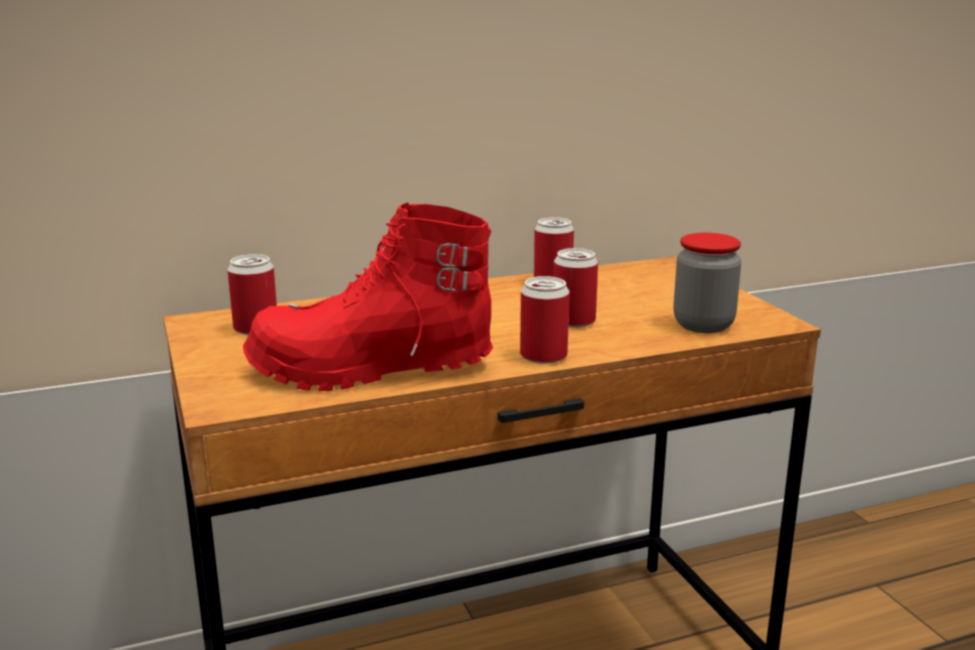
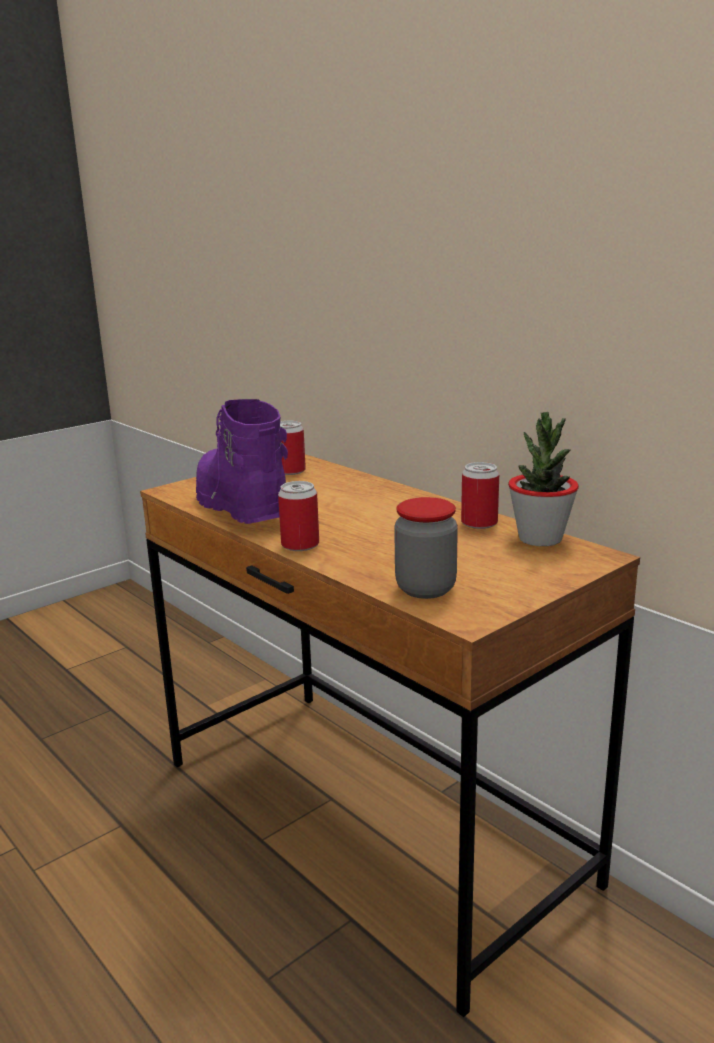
camera: 70 degrees right, 0 degrees up
(370, 370) = (240, 507): red boot -> purple boot
(574, 321) = (387, 543): can -> none
(613, 272) = (540, 539): none -> potted plant

